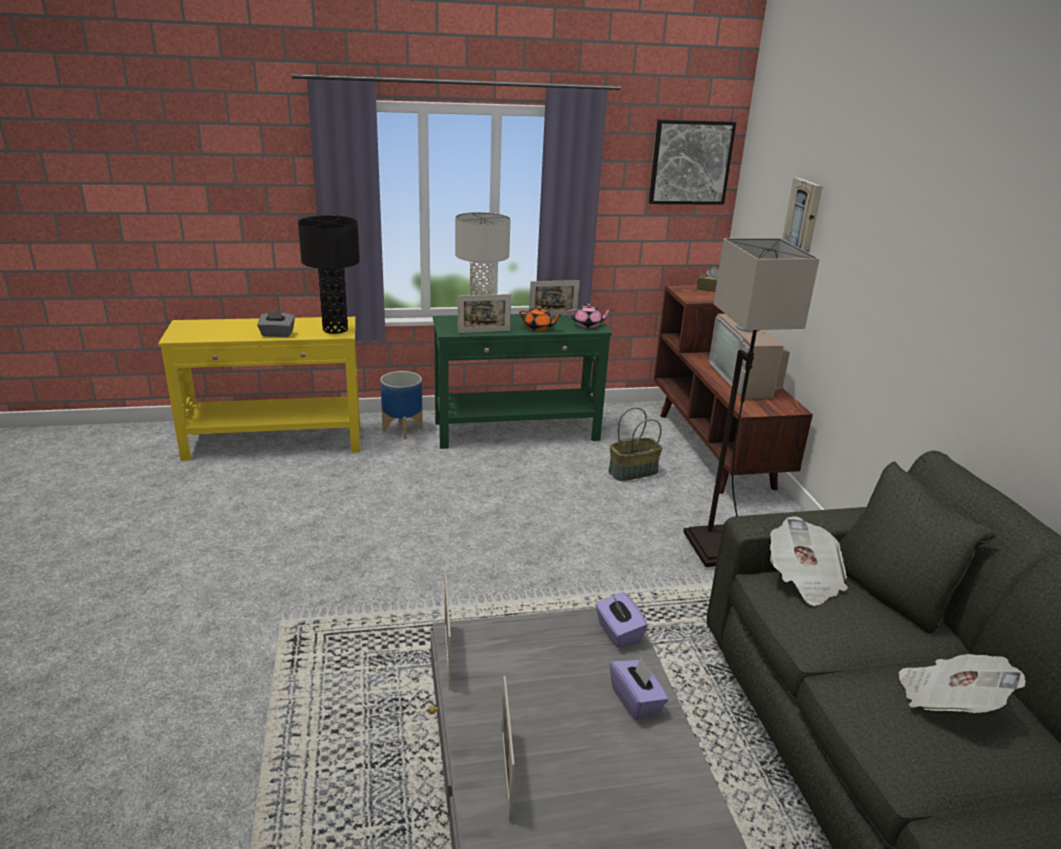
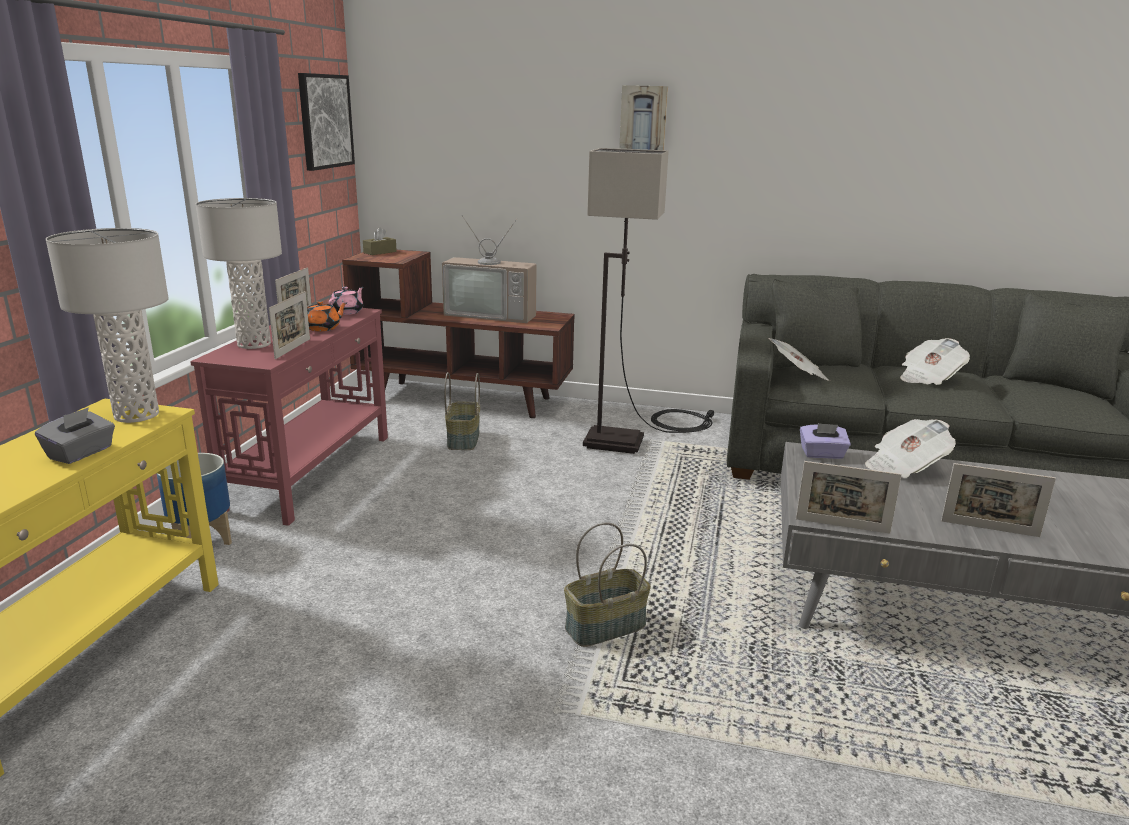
camera: 65 degrees left, 5 degrees down
(335, 329) = (137, 415): black table lamp -> white table lamp
(388, 613) = (605, 628): none -> basket
(517, 431) = (312, 472): green console table -> red console table
(636, 700) = (904, 467): purple tissue box -> newspaper
(804, 217) = (493, 150): picture -> picture (643, 121)

